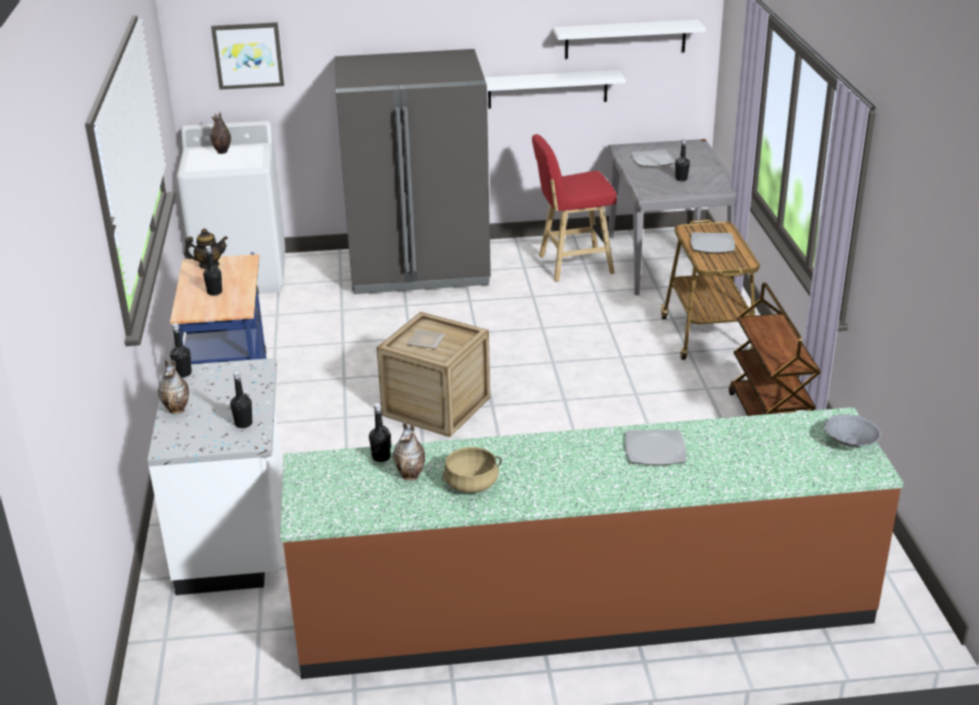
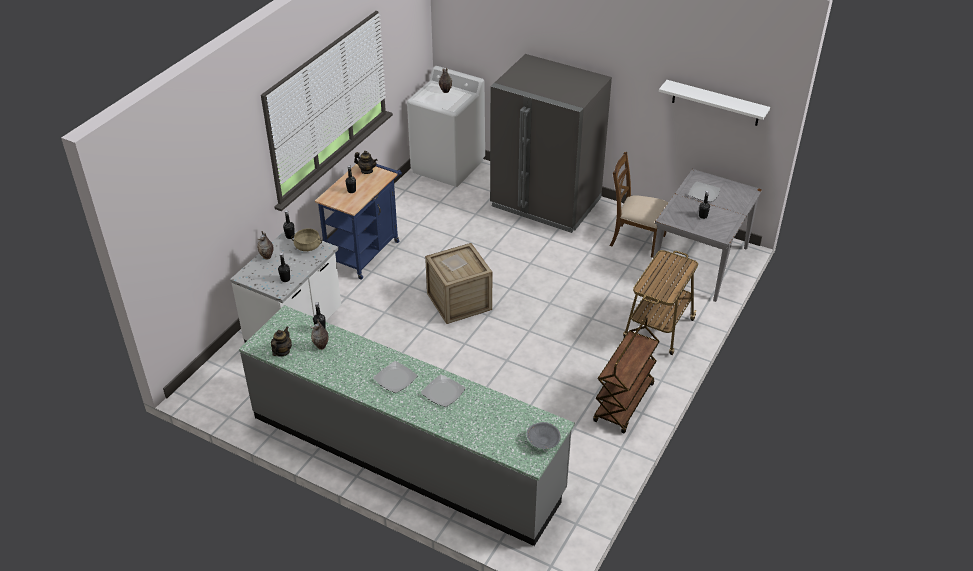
camera: 35 degrees right, 10 degrees up
(248, 55) = (476, 36): picture -> none
(358, 508) = (282, 351): none -> teapot
(471, 484) = (341, 365): beige cooking pot -> beige cooking pot (307, 247)
(547, 89) = (658, 118): white shelf -> none
(572, 265) = (636, 240): red stool -> brown chair
(582, 607) = (406, 454): brown counter -> grey counter
(712, 245) = (663, 274): plate -> plate (395, 378)

